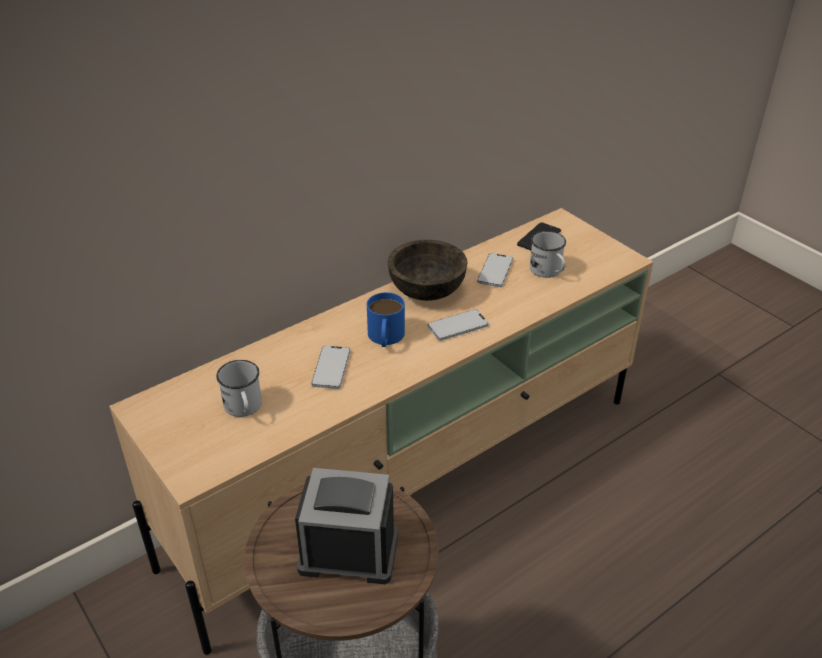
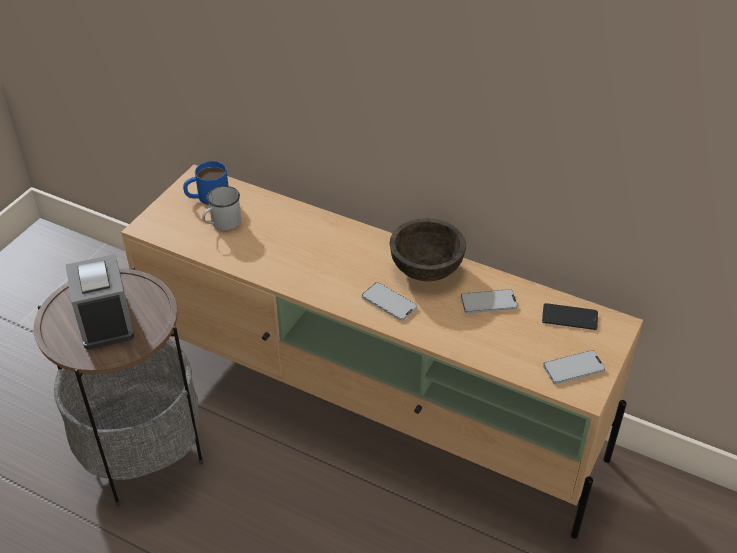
camera: 65 degrees right, 5 degrees up
(331, 368) = (290, 249): phone -> phone (573, 368)
(385, 338) = (345, 265): blue mug -> blue mug (207, 196)
(548, 272) = (515, 339): white mug -> none

